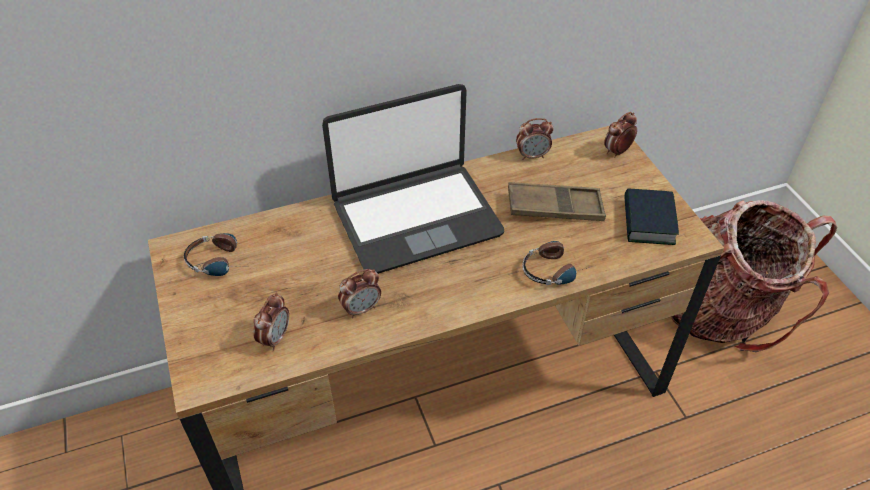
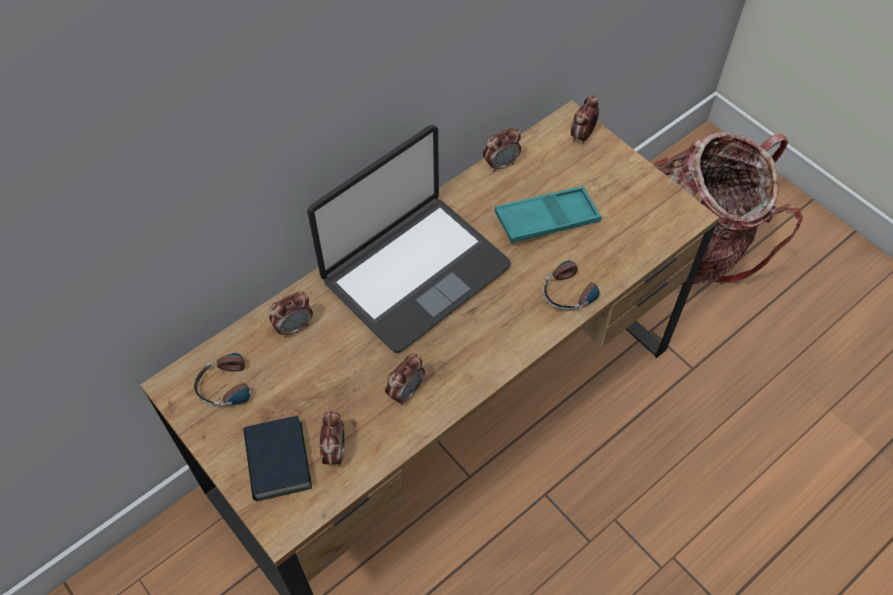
camera: 20 degrees left, 10 degrees up
(293, 232) = (294, 327): none -> alarm clock
(555, 207) = (547, 219): brown tray -> turquoise tray
(648, 222) = (641, 209): book -> book (278, 462)

